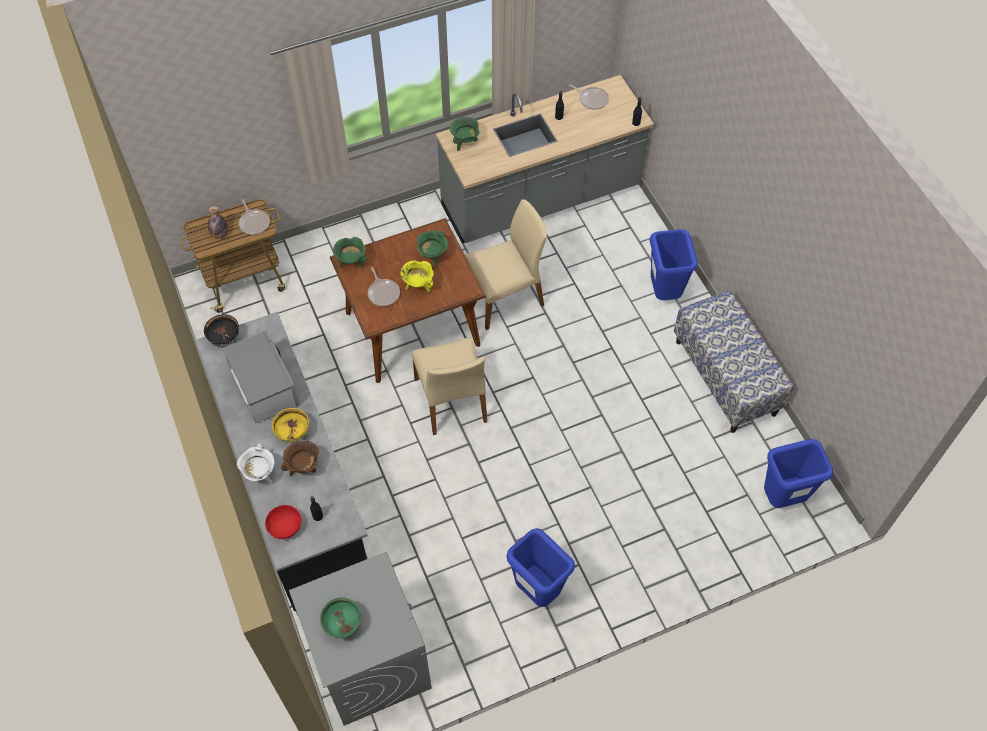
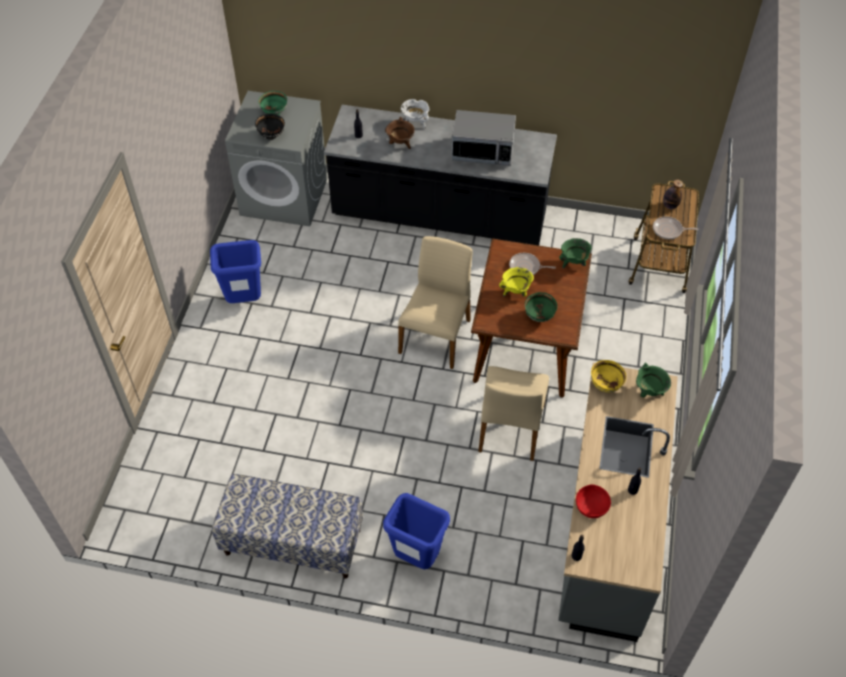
camera: 125 degrees right, 5 degrees down
(224, 339) = (544, 148): black bowl -> black bowl (271, 135)
(285, 527) = (366, 118): red bowl -> red bowl (591, 507)
(293, 433) = (432, 149): yellow bowl -> yellow bowl (605, 385)
(433, 256) = (539, 316): green cooking pot -> green bowl
(452, 400) = (436, 335): beige chair -> beige chair turned 90 degrees clockwise
(592, 99) = (638, 537): frying pan -> none
(783, 498) = (157, 500): blue trash can -> none

